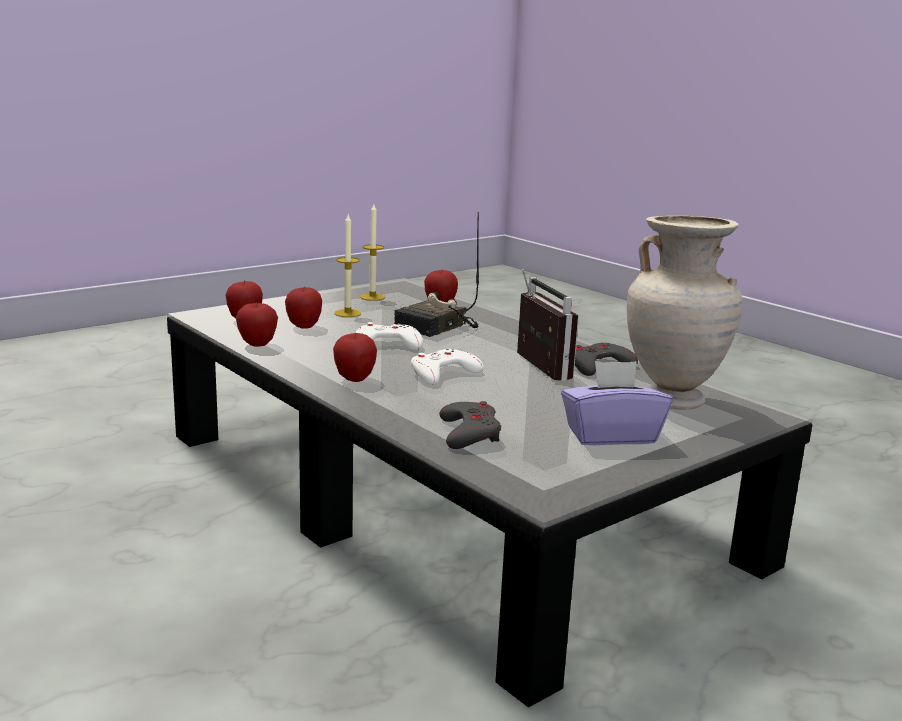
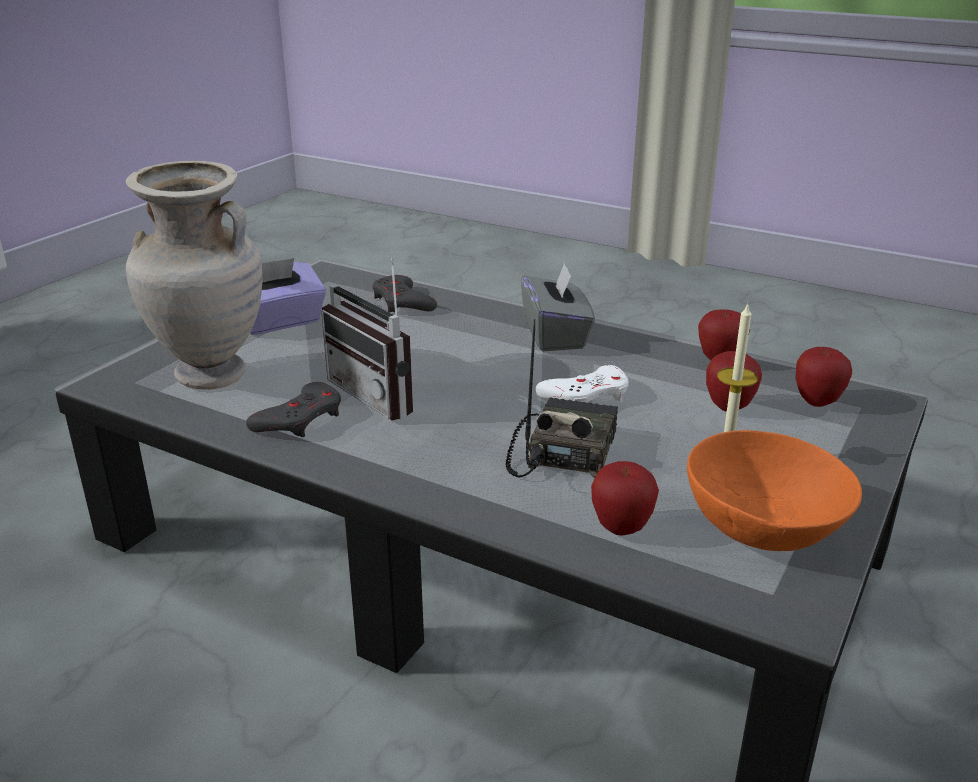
camera: 160 degrees right, 10 degrees up
(354, 379) = (556, 335): apple -> grey tissue box
(372, 297) = (763, 525): candle -> orange bowl
(443, 373) = (477, 362): white game controller -> none

